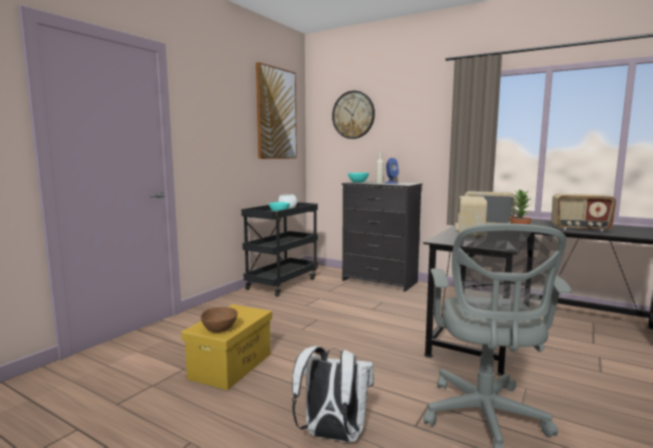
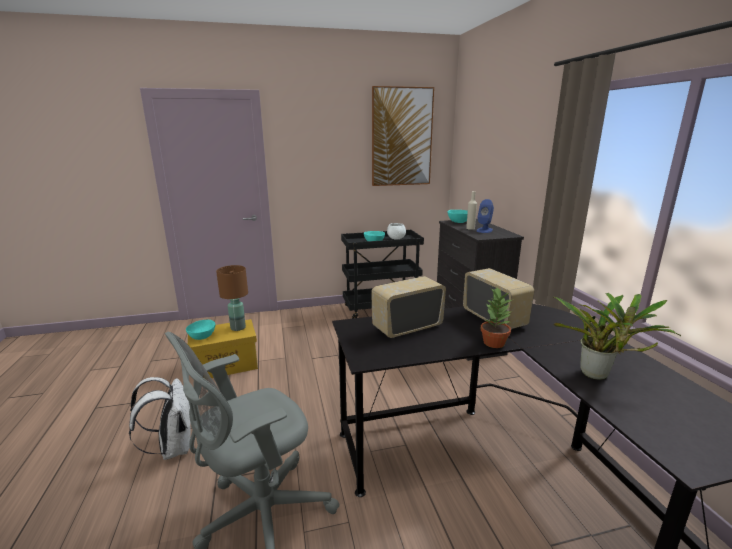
camera: 45 degrees right, 10 degrees up
(220, 329) = (203, 337): brown bowl -> turquoise bowl
(238, 312) = (238, 328): none -> brown table lamp
(353, 115) = (483, 137): wall clock -> none
(580, 229) = (598, 375): radio -> potted plant

